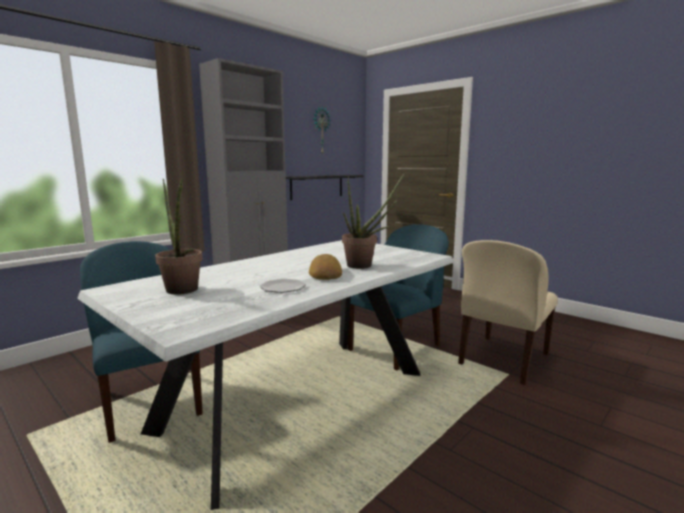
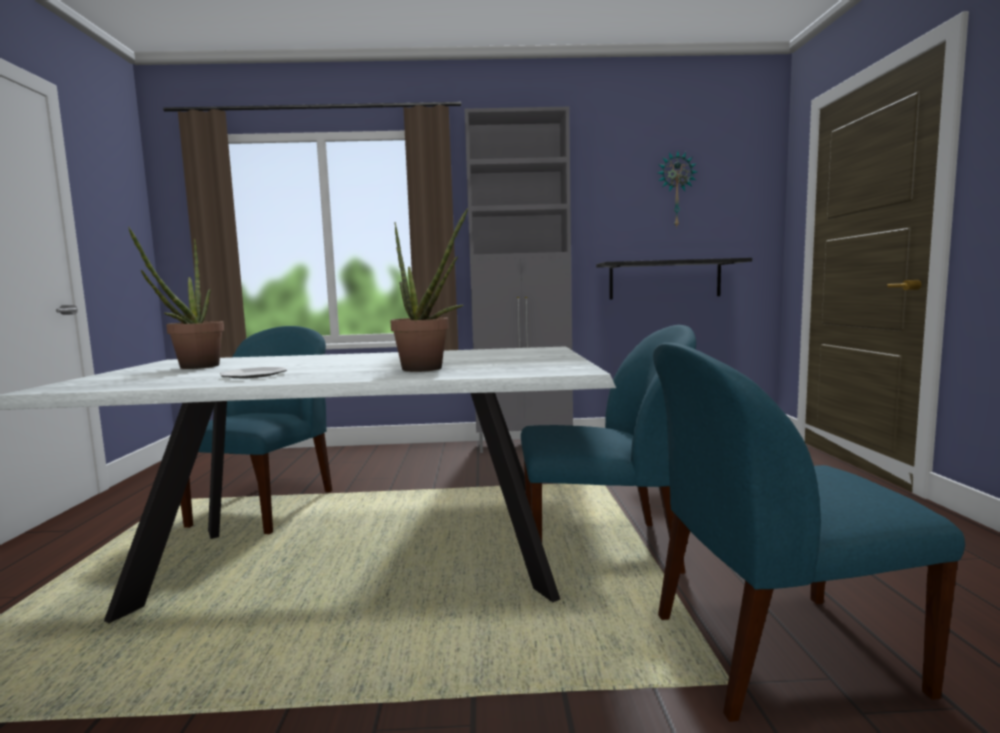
camera: 45 degrees right, 5 degrees down
(324, 273) = (350, 370): bread -> none
(502, 360) = (775, 653): beige chair -> blue chair

